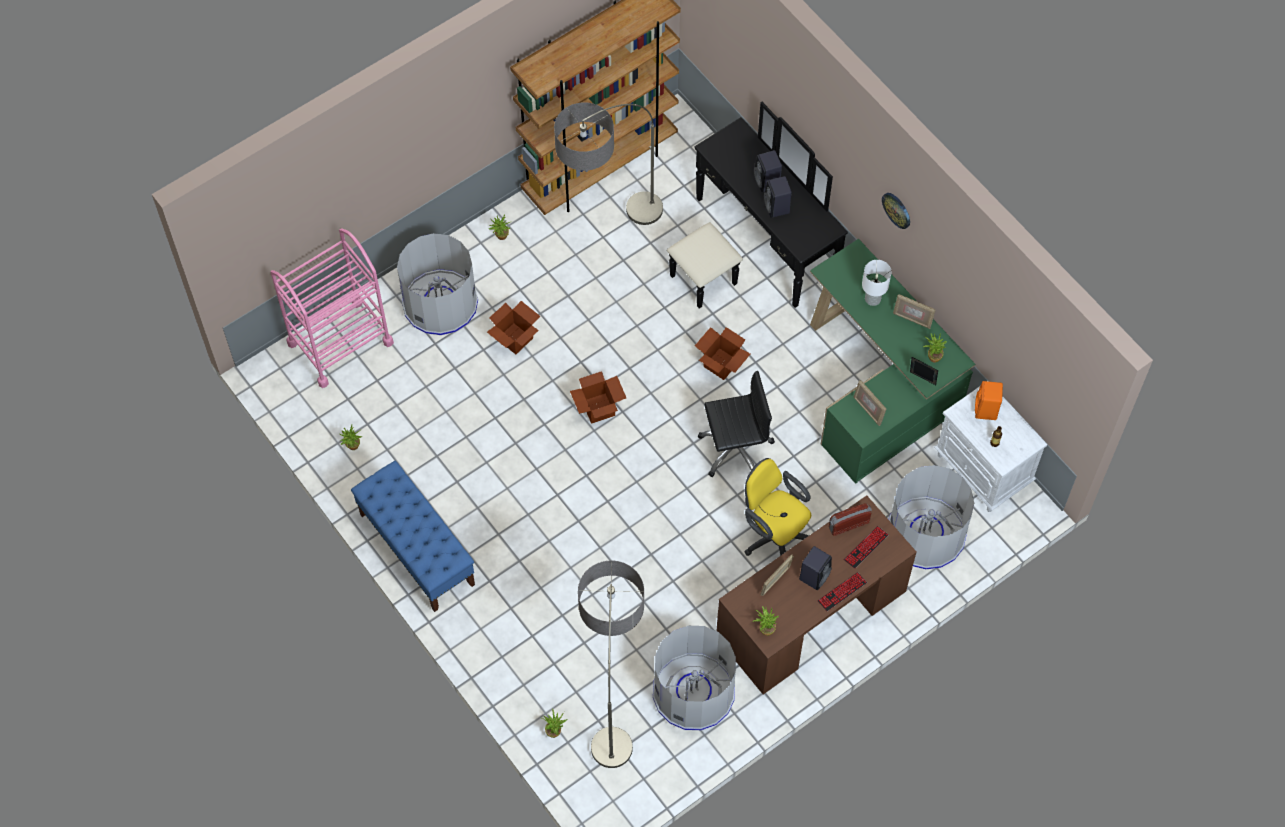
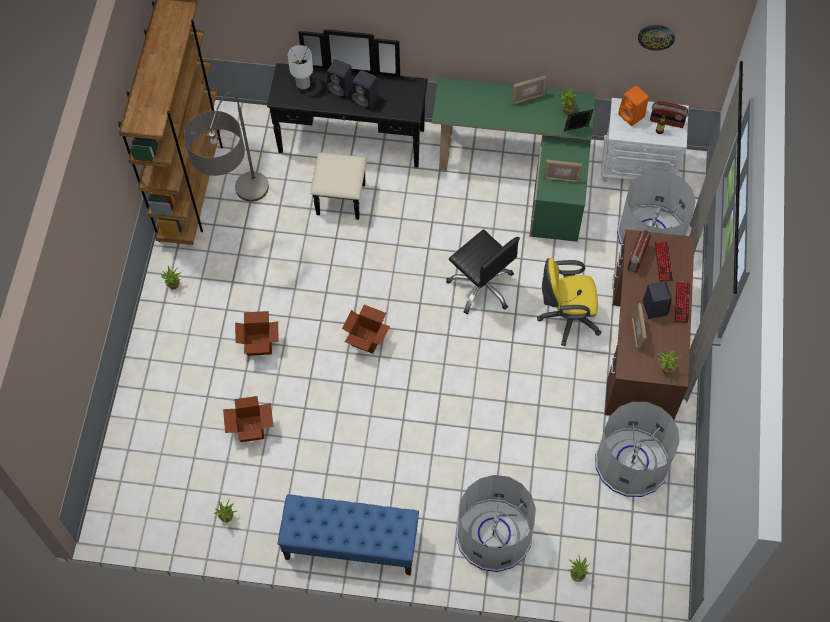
camera: 45 degrees left, 0 degrees up
(340, 343) = (138, 456): pink cart -> none
(440, 303) = (181, 366): grey trash can -> grey trash can (494, 535)
(613, 700) = (589, 517): floor lamp -> none
(721, 364) = (412, 241): cardboard box -> cardboard box (251, 428)
(735, 449) = (481, 286): black office chair -> black office chair turned 105 degrees clockwise
(872, 298) = (489, 106): white table lamp -> white table lamp (302, 84)
(897, 210) = (476, 21): wall clock -> wall clock (656, 36)
(1011, 441) = (667, 121): none -> radio

